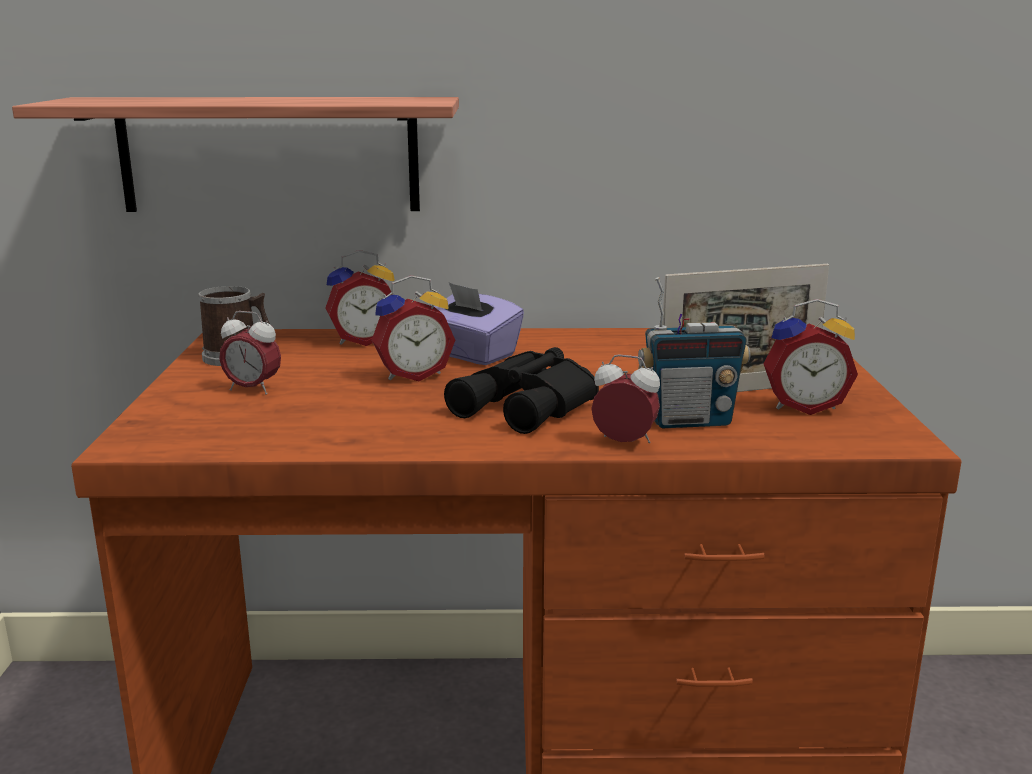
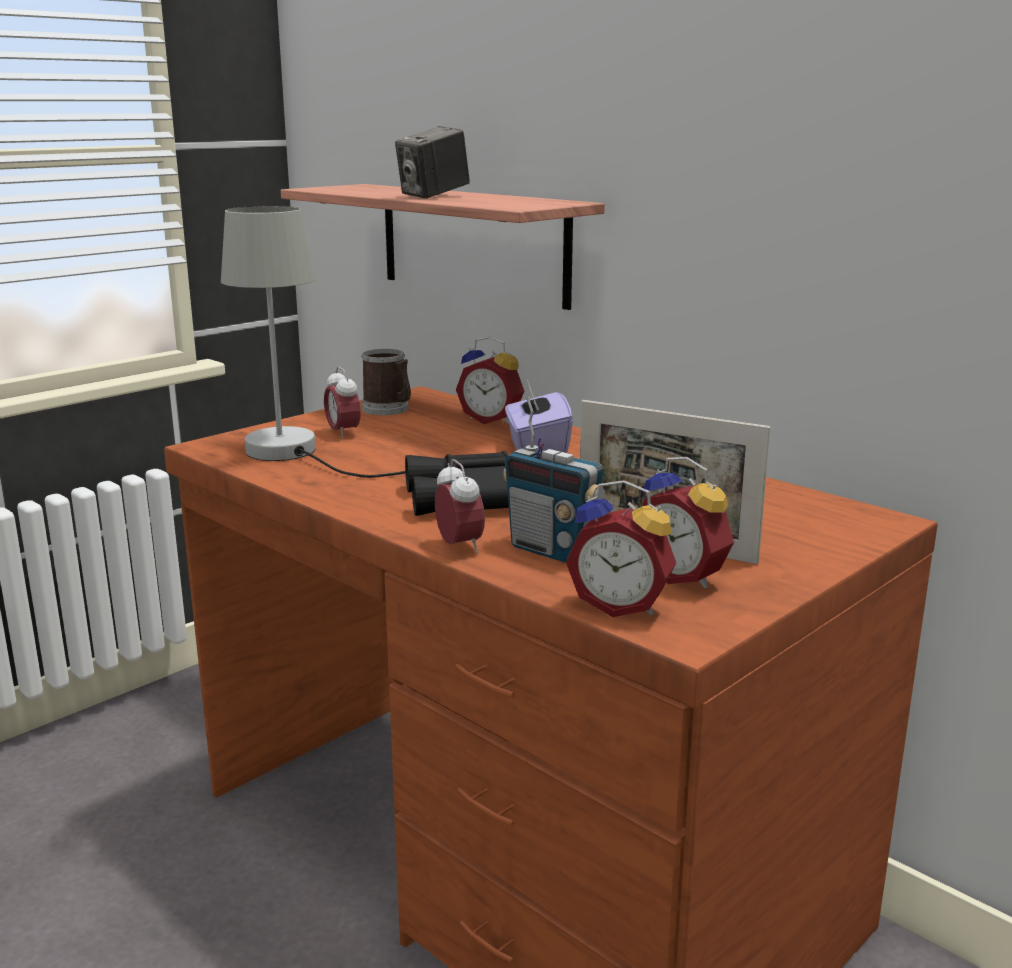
camera: 45 degrees right, 0 degrees up
(261, 421) = (297, 454): none -> grey table lamp
(268, 101) = (433, 196): none -> camera
(413, 375) = (458, 453): alarm clock -> alarm clock (621, 605)

